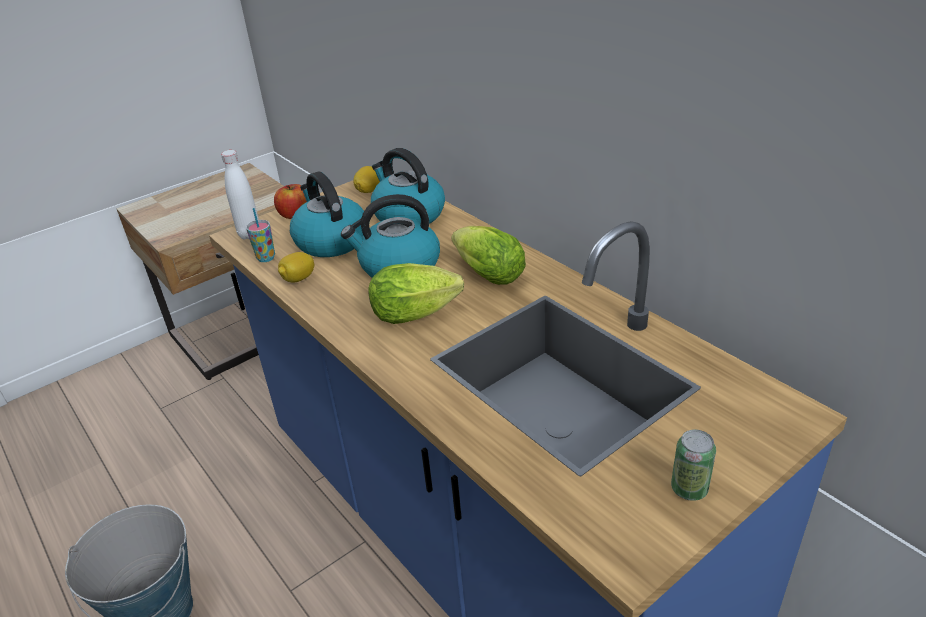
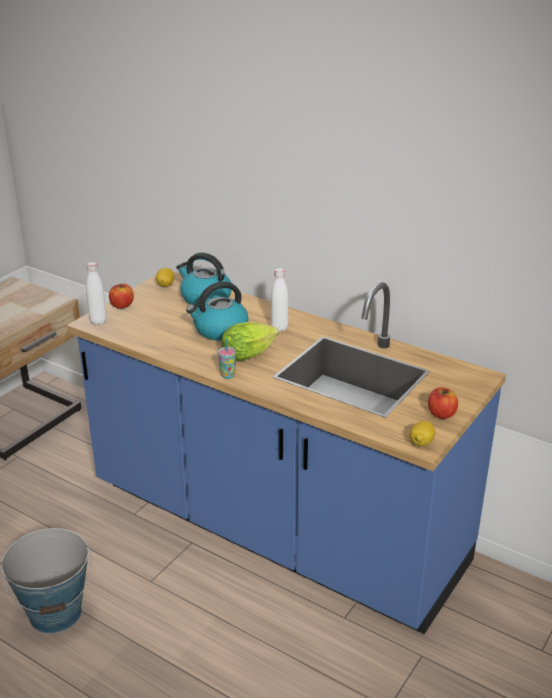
camera: 20 degrees left, 5 degrees down
(266, 258) = (122, 334): cup -> cup (227, 375)
(298, 279) = (156, 344): lemon -> lemon (421, 443)
(330, 241) = (161, 319): kettle -> none
(485, 274) = (279, 328): lettuce -> white bottle
(689, 489) = (441, 414): can -> apple

